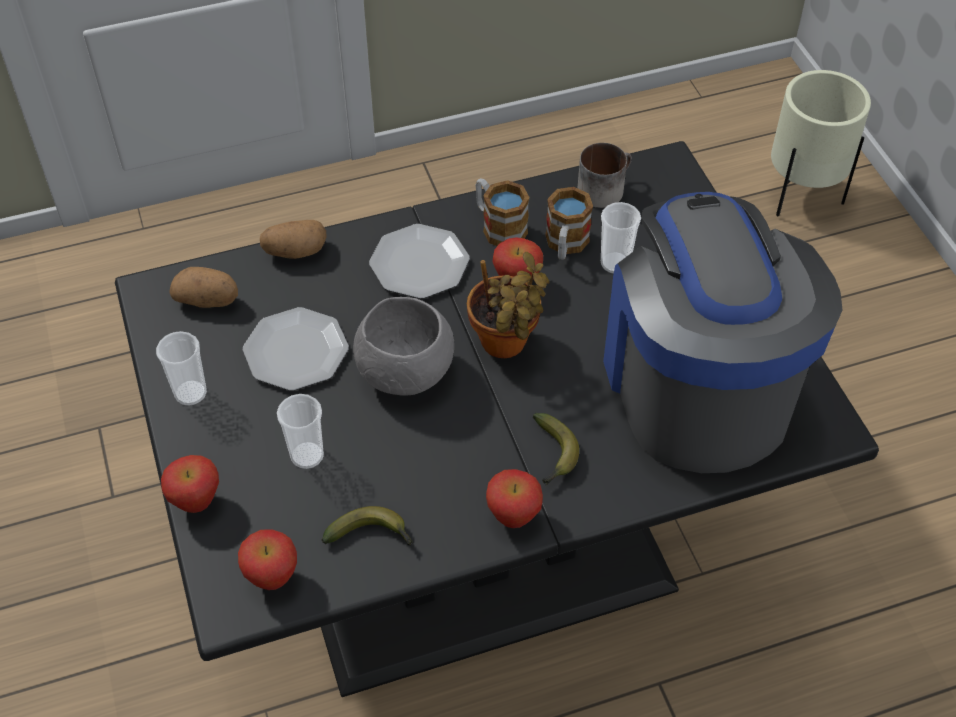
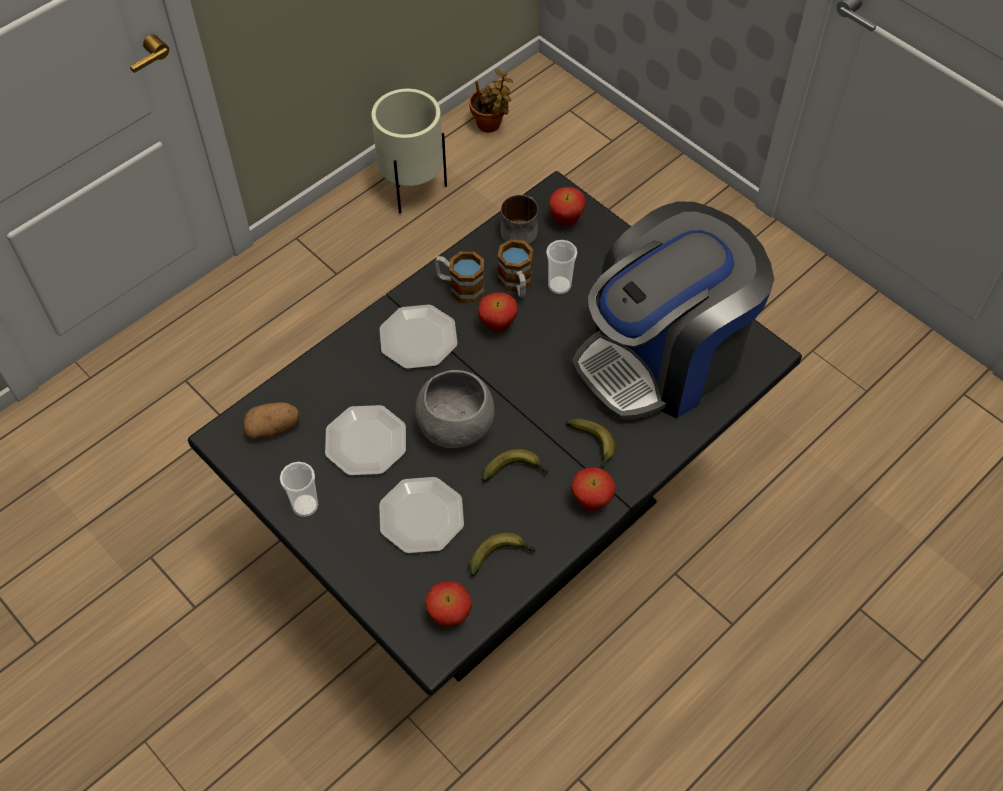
camera: 25 degrees left, 5 degrees up
(196, 502) = (361, 585): apple -> apple (565, 221)
(295, 252) = (318, 364): potato -> none
(307, 455) = (421, 517): cup -> plate
(445, 447) = (516, 470): none -> banana
(506, 345) = (516, 377): potted plant -> potted plant (491, 125)
(696, 385) = (663, 357): coffee machine -> coffee machine turned 90 degrees counterclockwise
(802, 197) = (600, 165): beige planter -> beige planter (413, 190)

